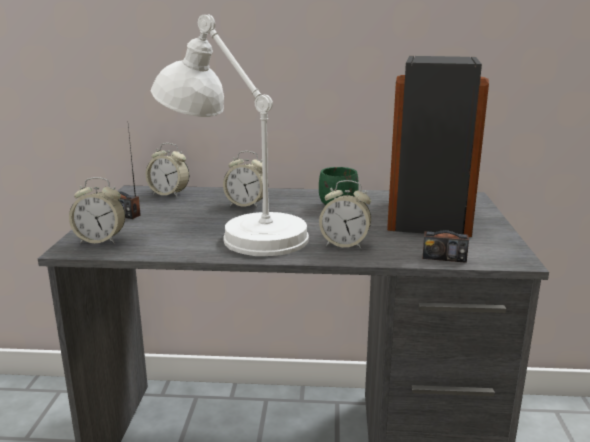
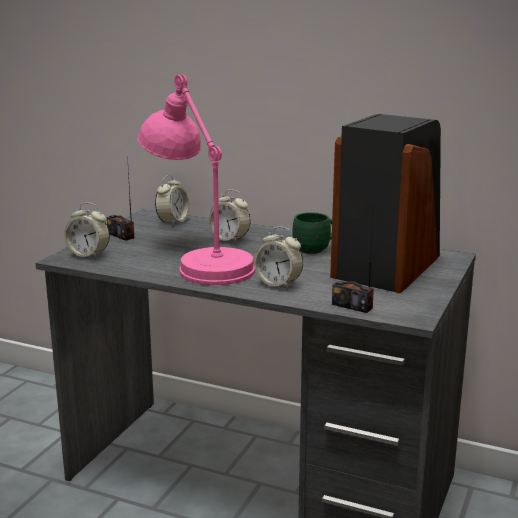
camera: 20 degrees right, 0 degrees up
(169, 194) = (173, 222): alarm clock -> alarm clock turned 105 degrees counterclockwise
(234, 231) = (197, 261): white table lamp -> pink table lamp

